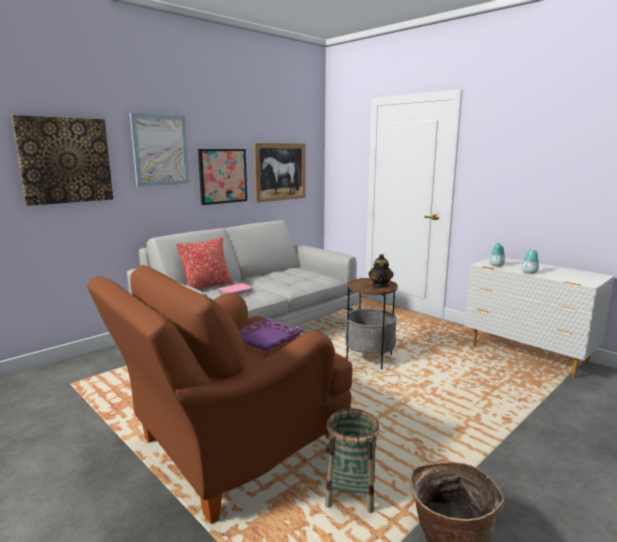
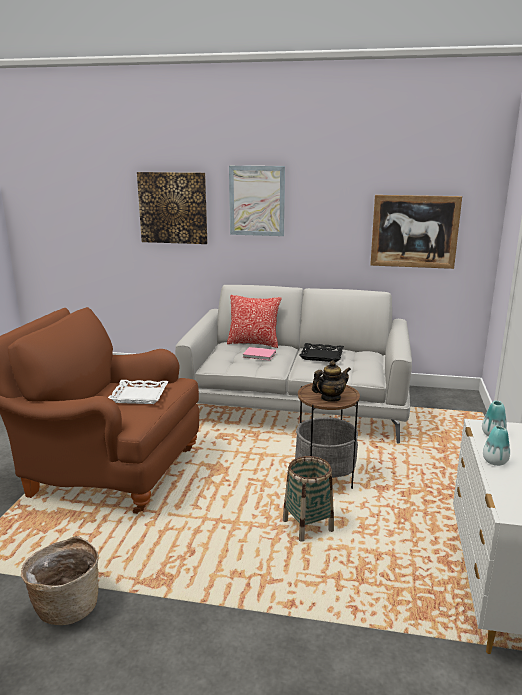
camera: 55 degrees right, 5 degrees up
(222, 176) = (327, 231): picture -> none
(266, 339) = (139, 396): purple tray -> white tray
(276, 277) = (322, 355): none -> black tray
(351, 494) = (91, 540): basket -> basket (308, 526)

